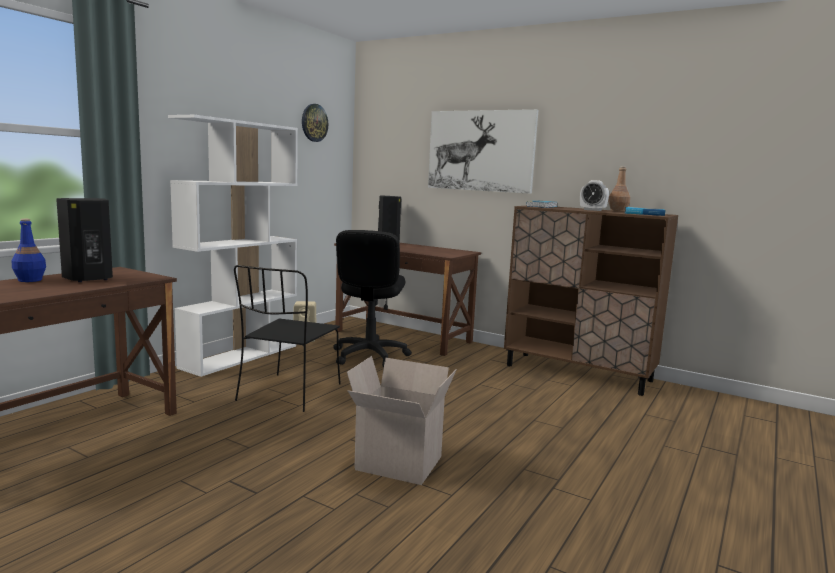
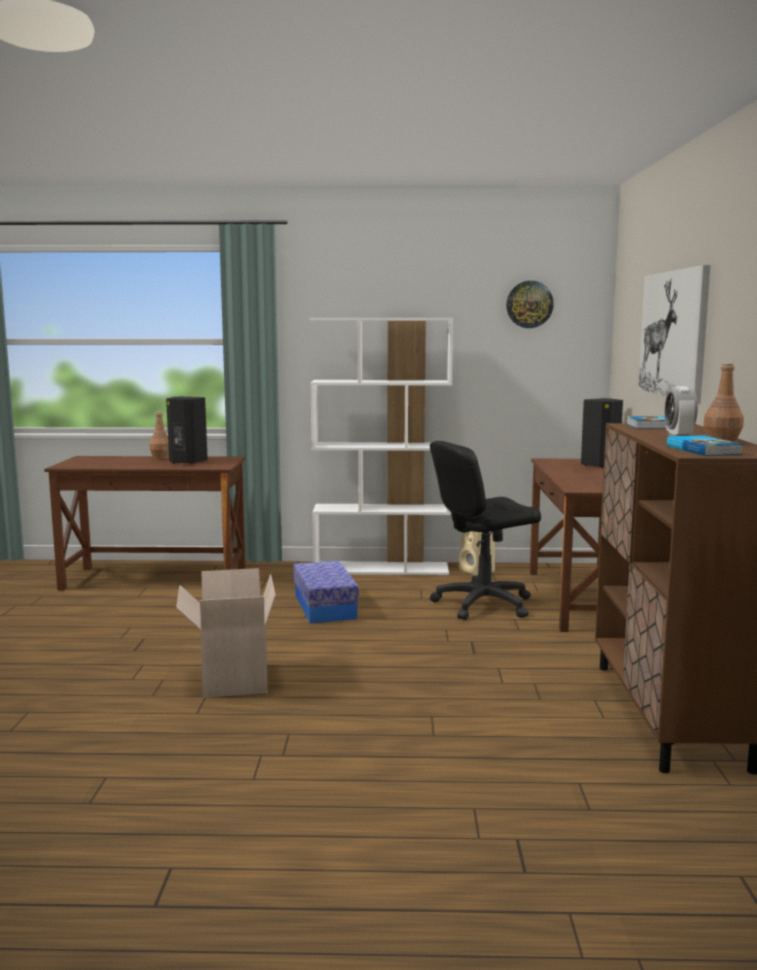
camera: 60 degrees right, 0 degrees up
(29, 280) = (161, 458): blue bottle -> brown bottle
(288, 393) = (324, 607): black chair -> storage box

